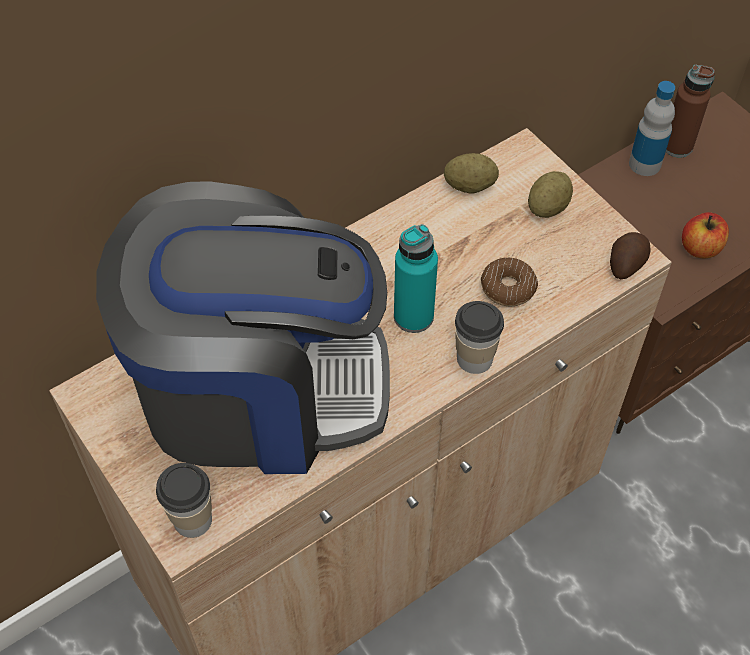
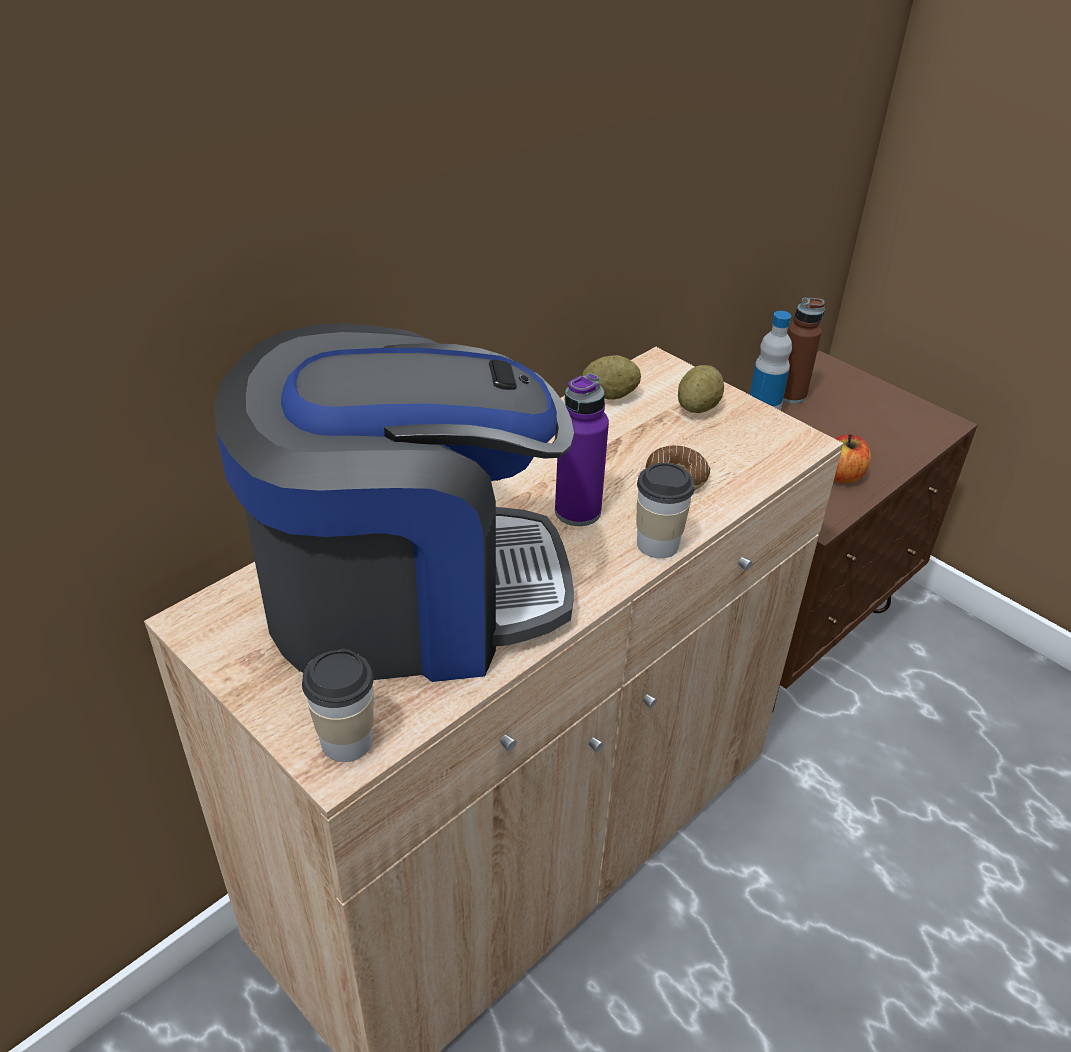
camera: 10 degrees left, 15 degrees down
(413, 316) = (577, 511): turquoise bottle -> purple bottle
(626, 263) = (796, 447): potato -> none

